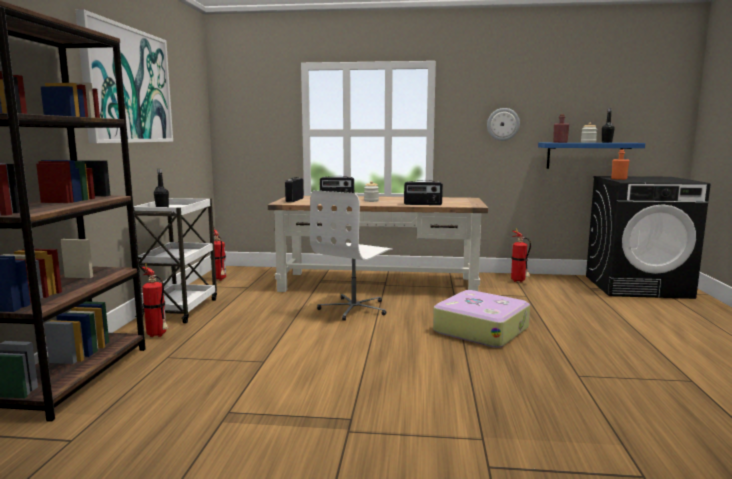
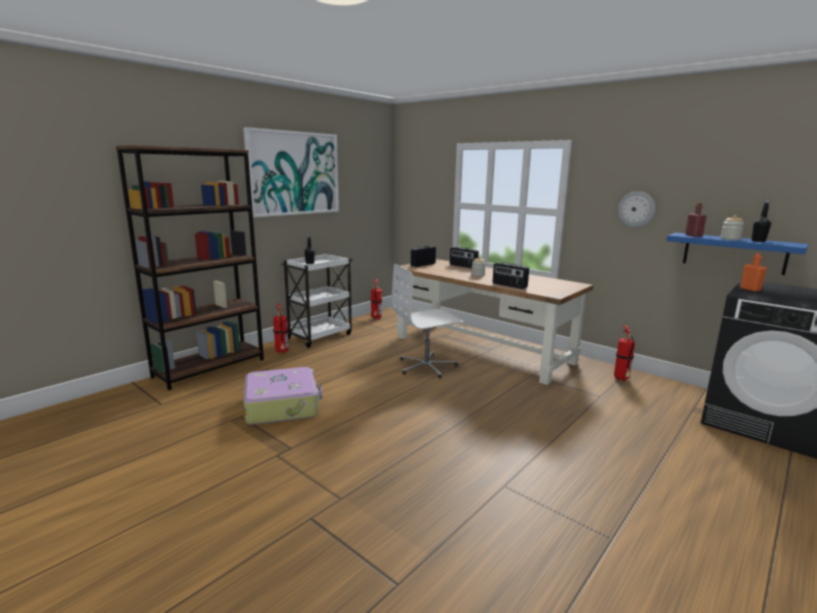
camera: 35 degrees right, 5 degrees up
(481, 329) = (495, 415): suitcase -> suitcase (282, 405)

